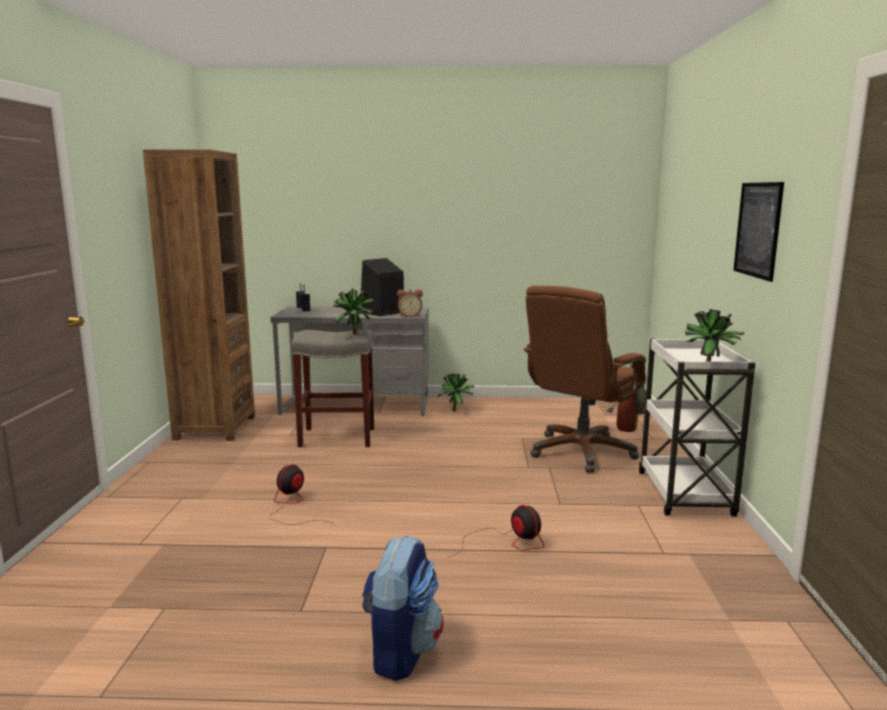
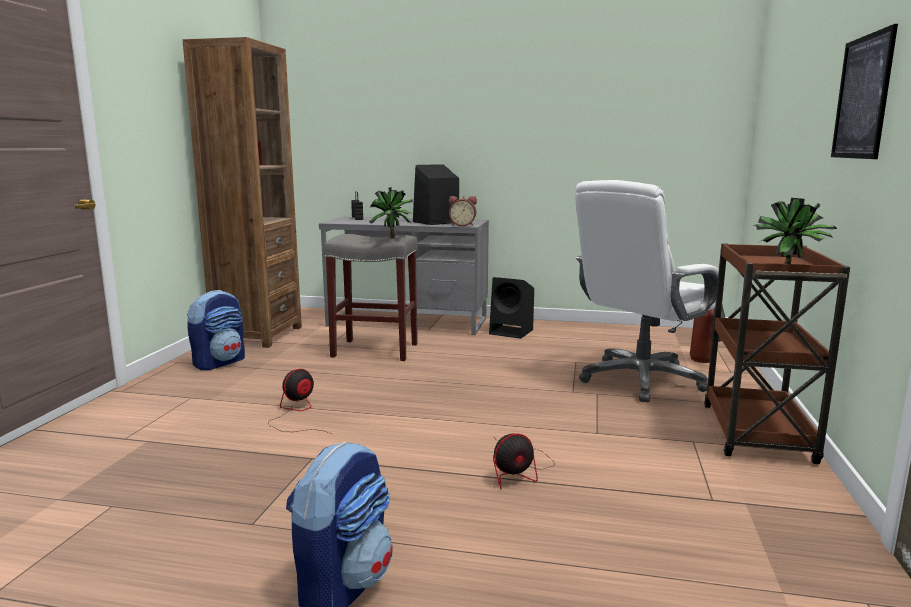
camera: 10 degrees right, 0 degrees up
(192, 459) = (220, 362): none -> backpack
(456, 411) = (512, 332): potted plant -> black speaker
(507, 542) = (519, 470): fan -> fan turned 90 degrees clockwise
(581, 452) = (641, 380): brown office chair -> white office chair
(685, 495) = (757, 434): white cart -> brown cart

